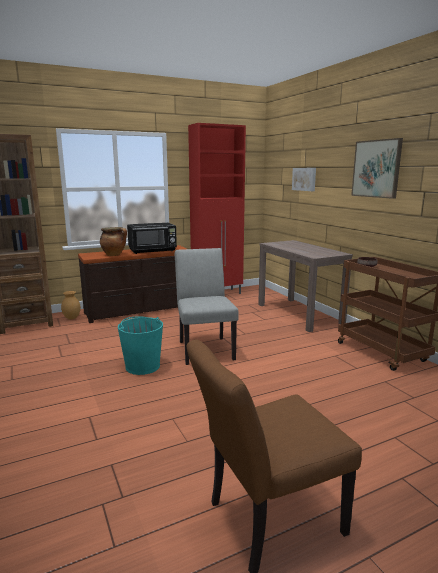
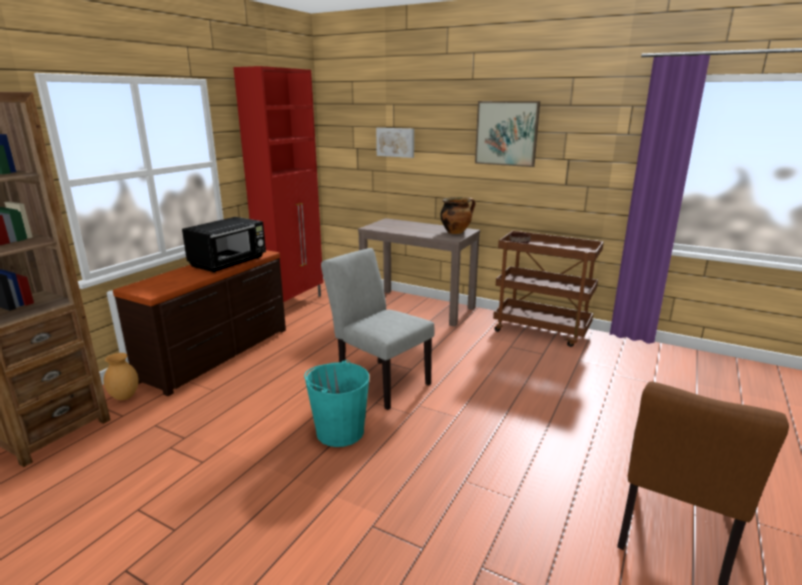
camera: 35 degrees left, 5 degrees up
(114, 255) = (185, 281): cooking pot -> cooking pot (456, 232)

